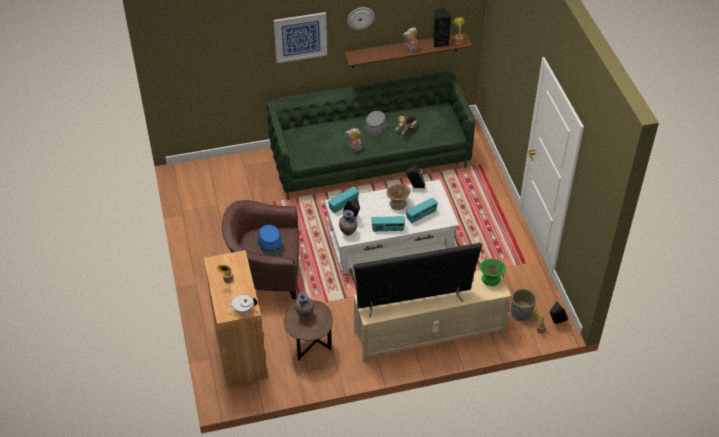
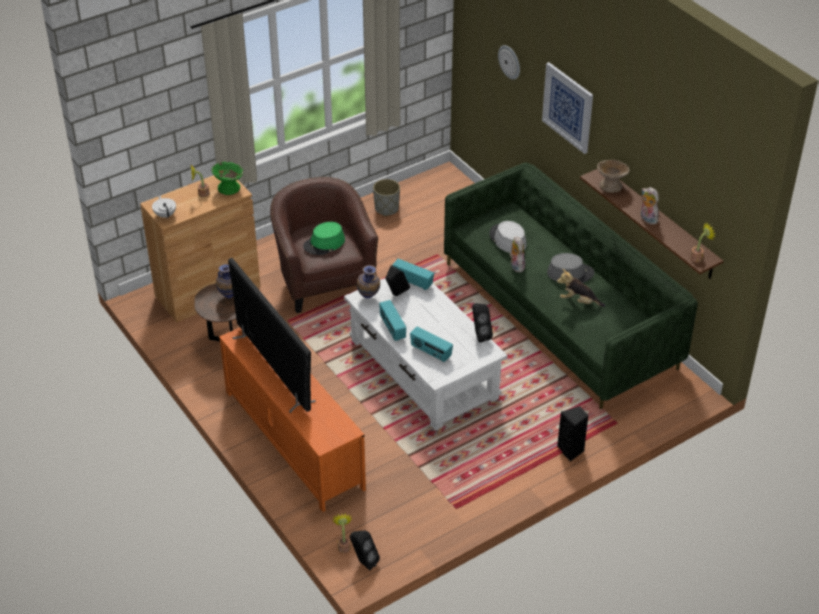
camera: 70 degrees right, 5 degrees down
(271, 244) = (324, 243): blue hat -> green hat
(325, 144) = (507, 239): none -> grey hat
(360, 17) = (623, 134): wall clock -> wall clock (510, 62)
(398, 203) = (441, 327): beige bowl -> beige bowl (610, 186)
(428, 333) = (293, 439): beige tv stand -> orange tv stand
(440, 42) = (683, 241): black speaker -> black speaker (571, 451)
(491, 279) = (338, 431): green bowl -> green bowl (228, 188)
(521, 313) = (364, 522): grey planter -> grey planter (386, 209)

